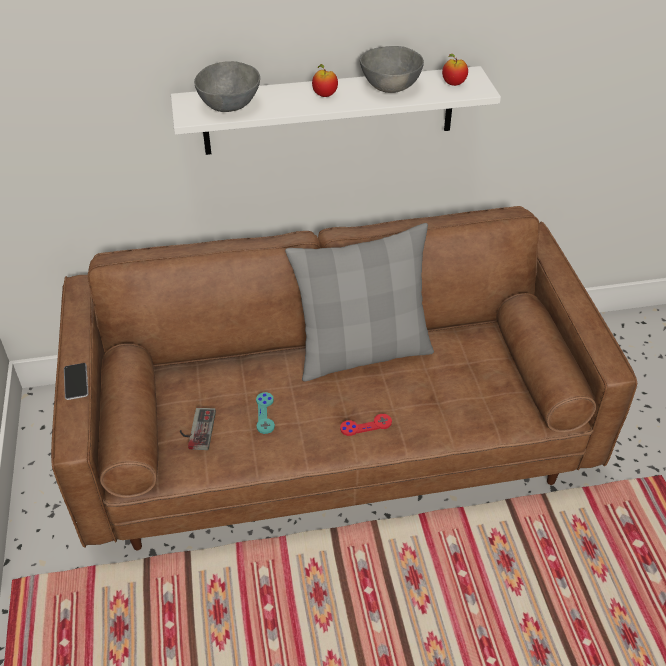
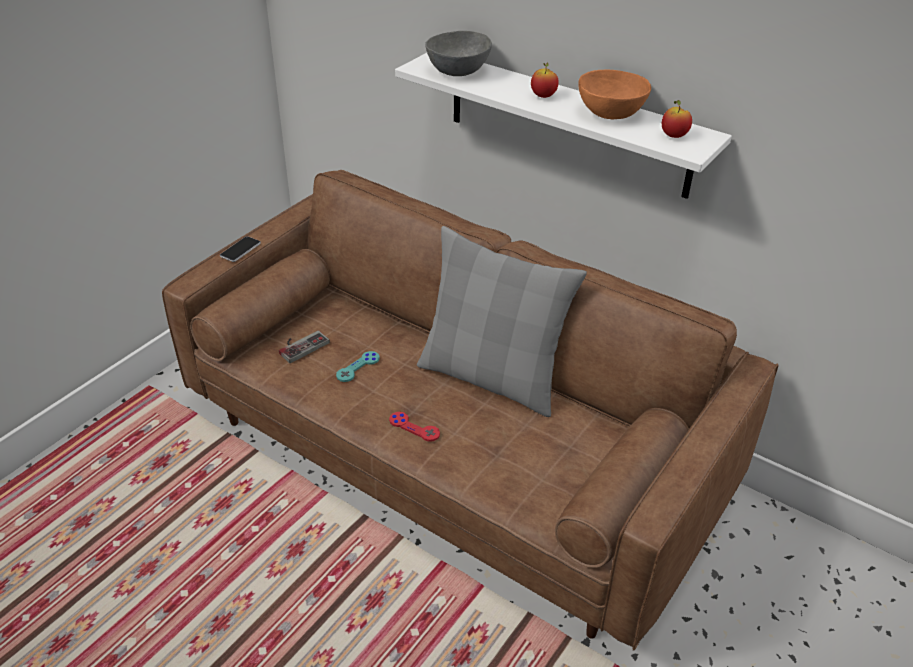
camera: 45 degrees right, 5 degrees down
(389, 87) = (608, 114): grey bowl -> orange bowl

